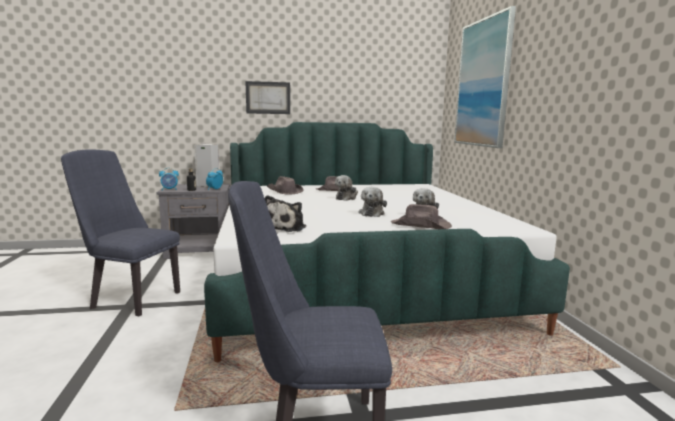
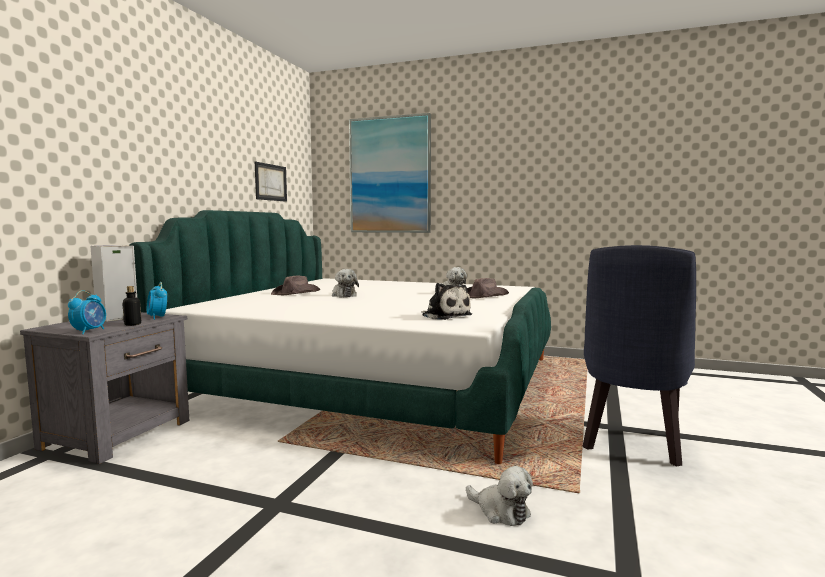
camera: 60 degrees left, 5 degrees down
(131, 299) = (247, 502): blue chair -> none
(268, 98) = (166, 173): picture -> picture (270, 182)
(284, 191) = (259, 302): brown hat -> none
(372, 213) = (424, 298): plush toy -> plush toy (500, 511)

